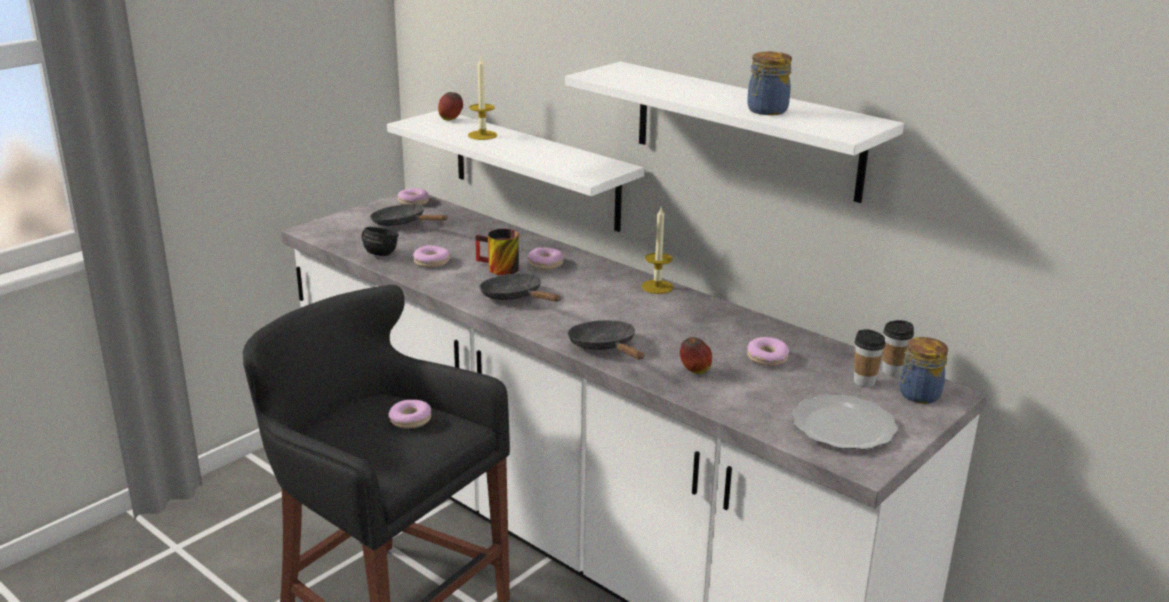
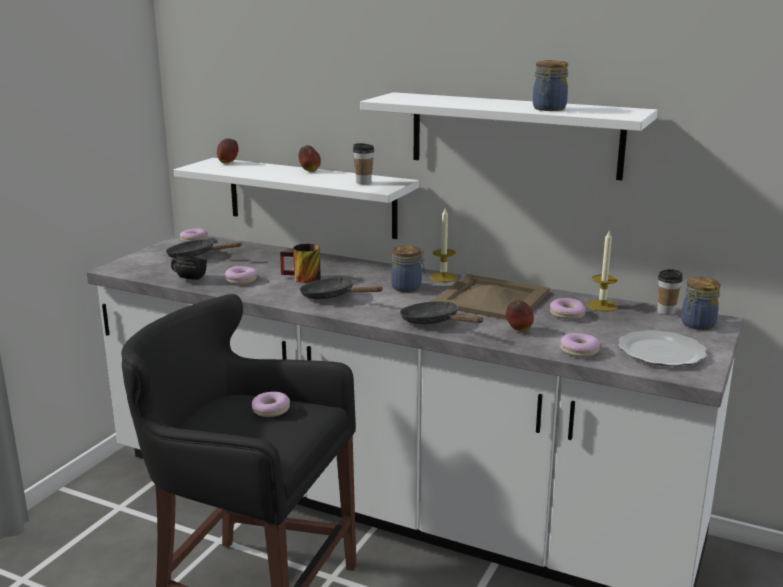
camera: 15 degrees left, 5 degrees down
(482, 135) = (265, 170): candle -> candle (602, 306)
(530, 141) = (309, 171): none -> apple
(546, 264) = (340, 271): donut -> donut (579, 351)
(607, 296) = (408, 288): none -> jar
(692, 323) = (490, 298): none -> beige tray
(864, 382) = (651, 321): cup -> cup (363, 182)

